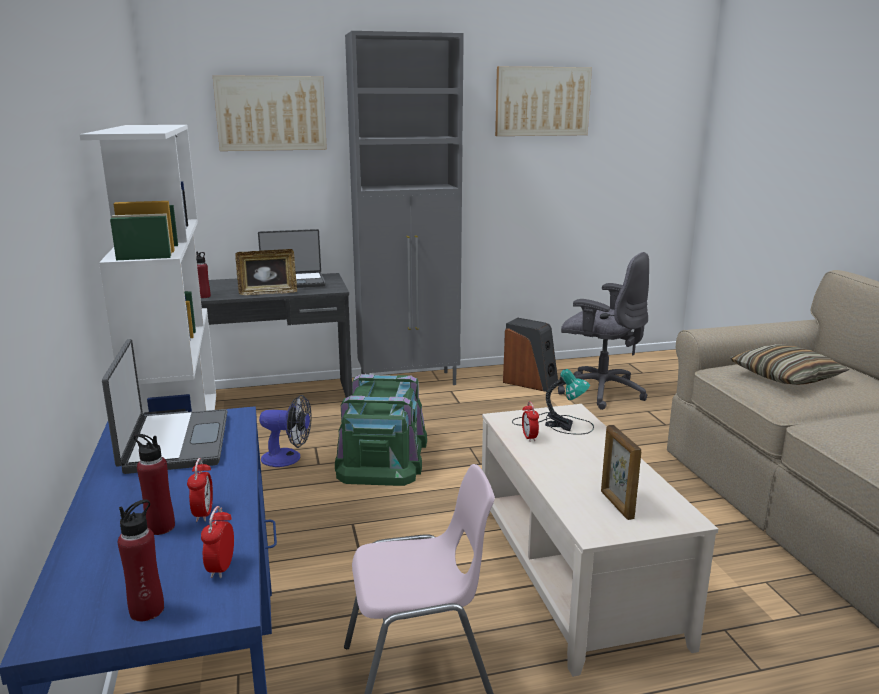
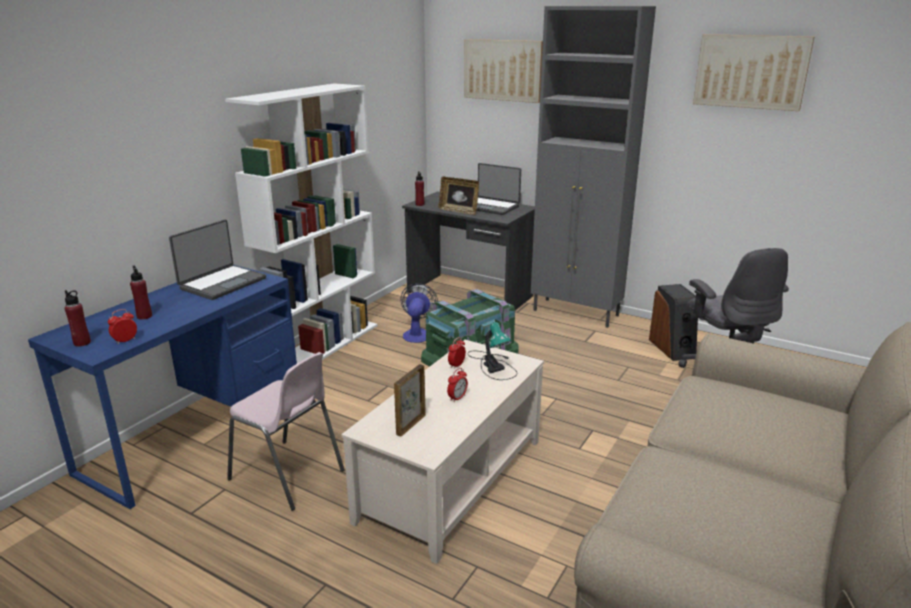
camera: 45 degrees right, 5 degrees up
(203, 514) = (165, 318): alarm clock -> alarm clock (457, 398)
(288, 458) = (417, 333): fan -> fan turned 135 degrees counterclockwise
(785, 377) = (736, 410): pillow -> none

